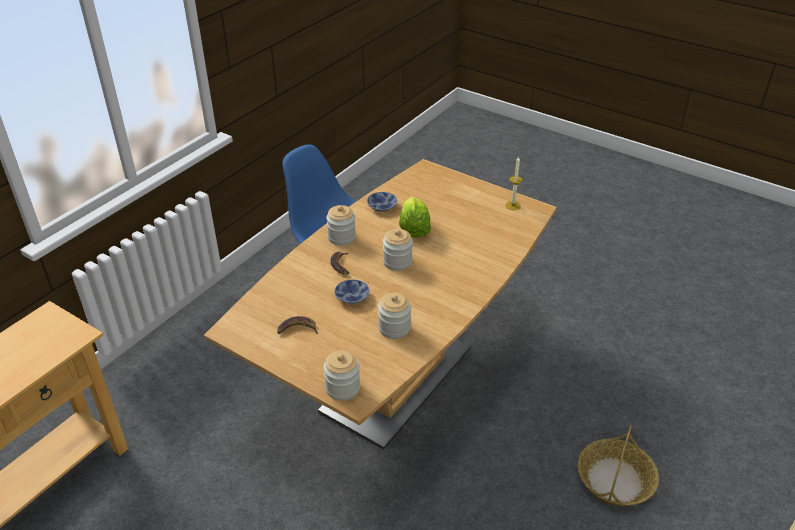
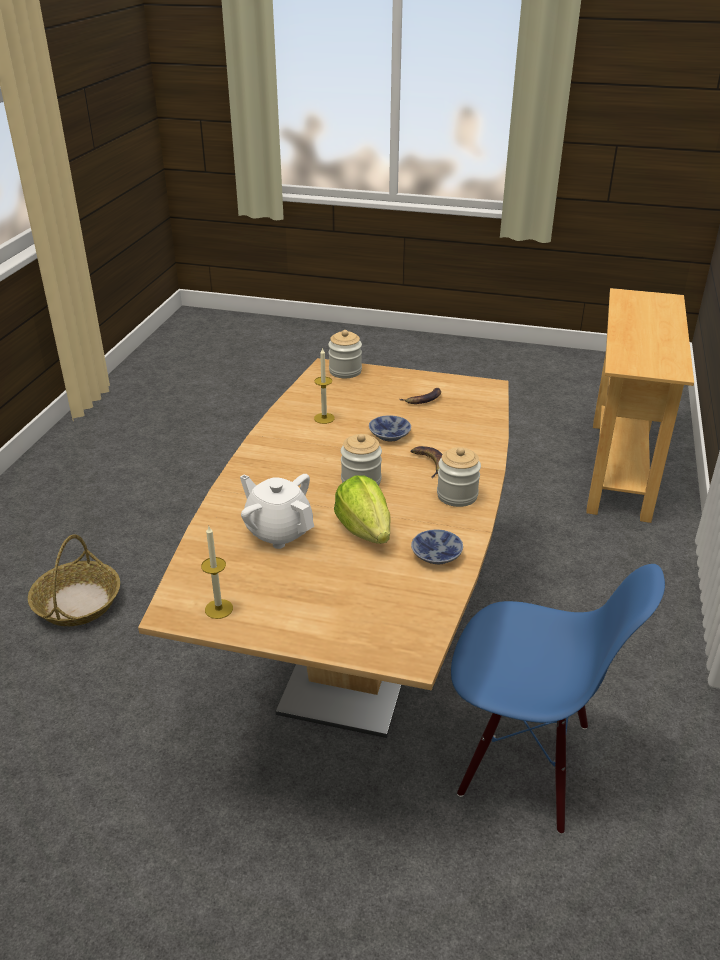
camera: 160 degrees right, 5 degrees down
(394, 328) = (324, 418): jar -> candle
(467, 239) = (278, 531): none -> white teapot

